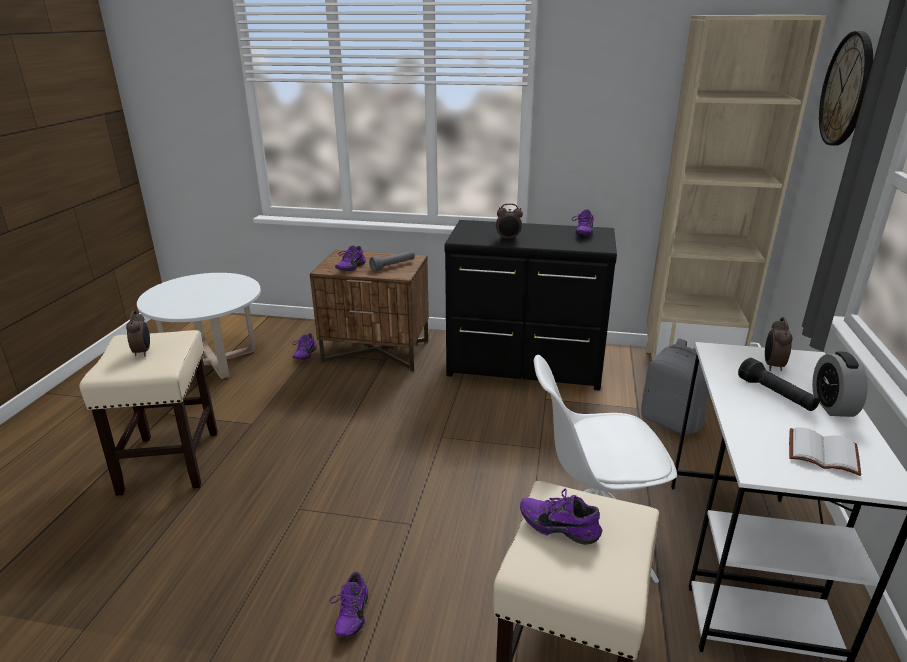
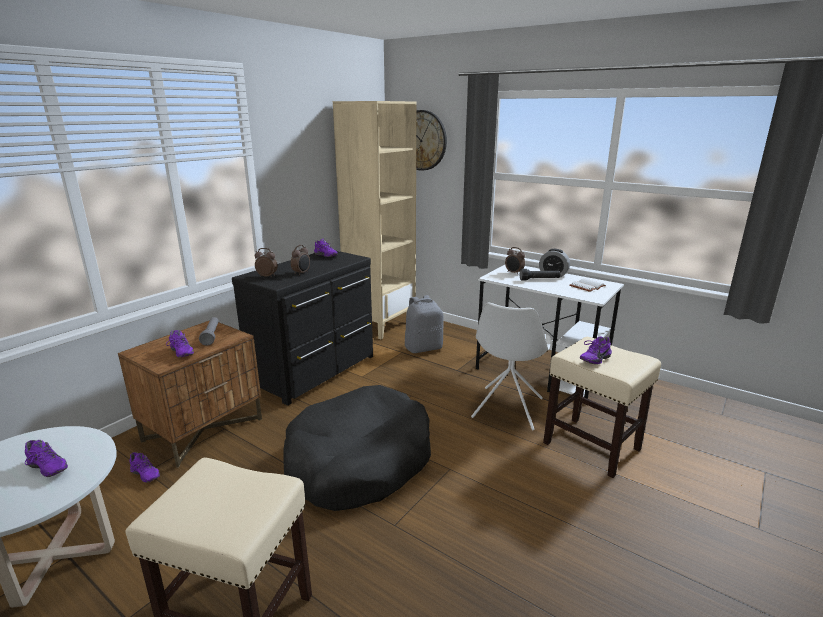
camera: 65 degrees left, 5 degrees down
(143, 352) = (213, 501): alarm clock -> alarm clock (267, 276)
(350, 614) = (522, 518): purple shoe -> purple shoe (46, 470)
(383, 452) = (358, 462): none -> black dog bed

